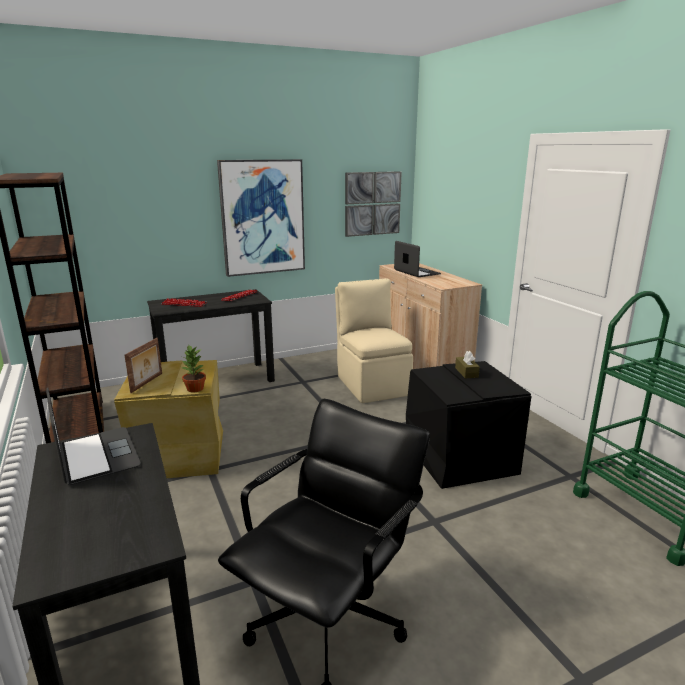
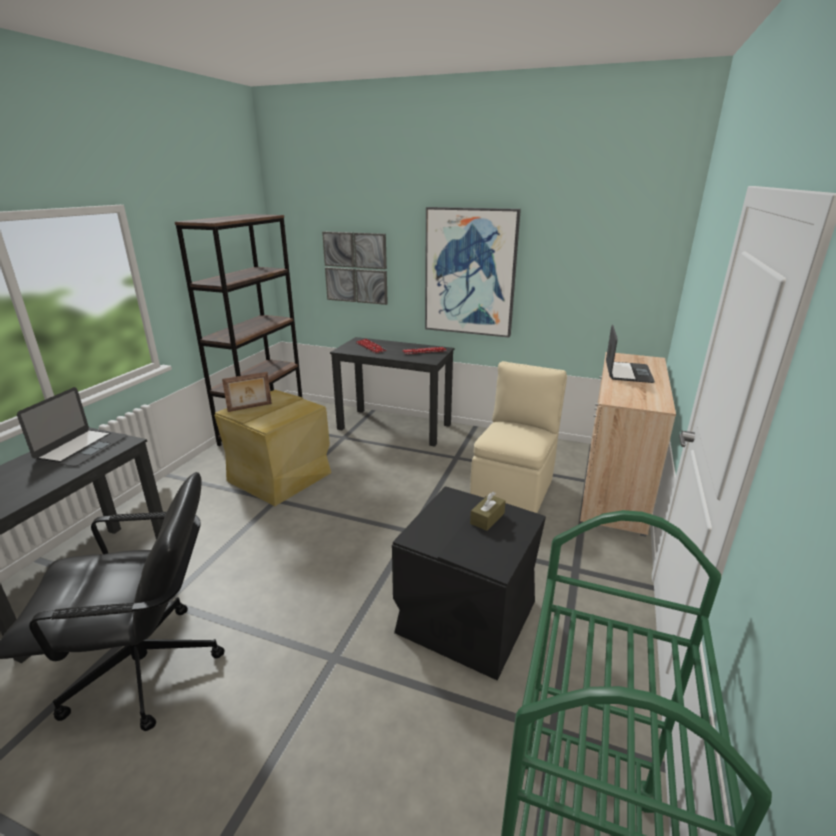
camera: 45 degrees right, 5 degrees up
(195, 389) = (263, 425): potted plant -> none
(372, 203) = (616, 271): picture -> picture (355, 268)

